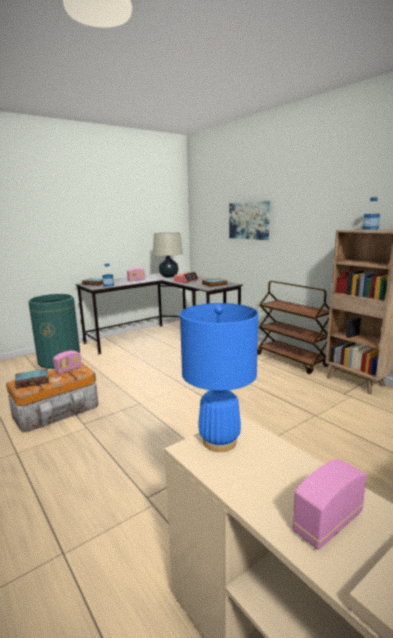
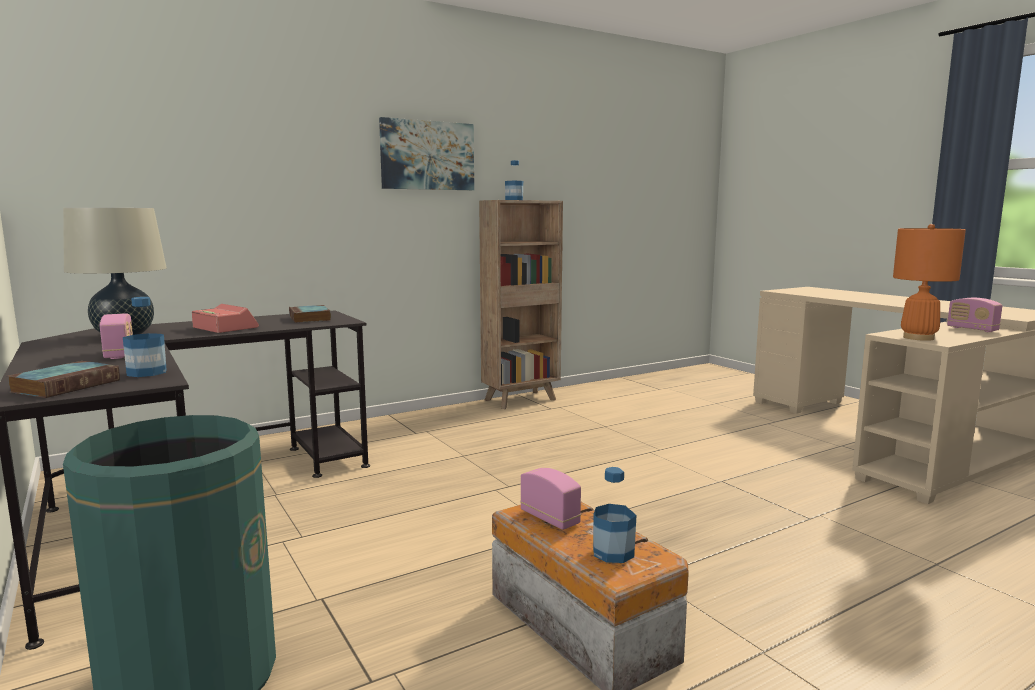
camera: 85 degrees left, 5 degrees down
(33, 381) = (613, 552): book -> bottle
(220, 441) = (918, 338): blue table lamp -> orange table lamp
(249, 220) = (270, 186): picture -> picture (427, 155)
(291, 360) = (430, 417): brown cart -> none

